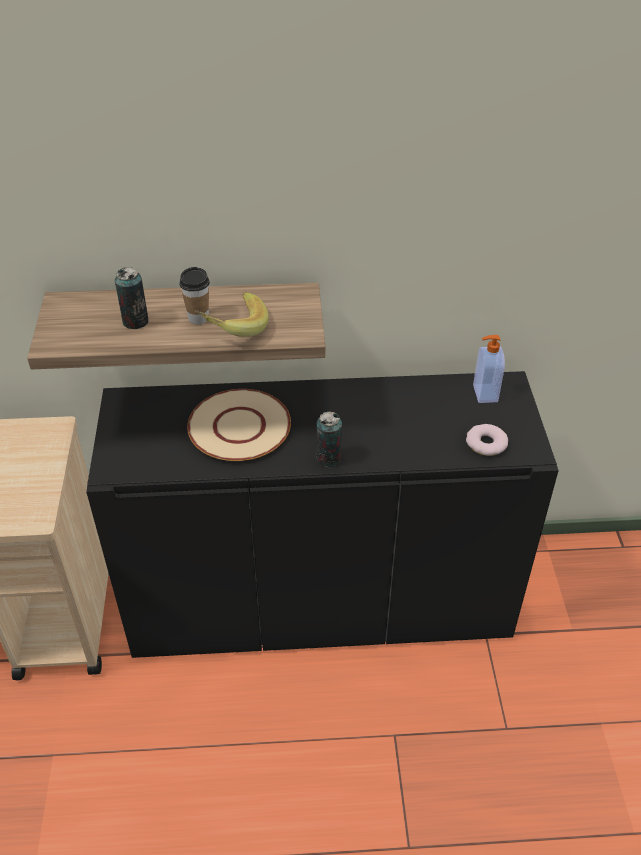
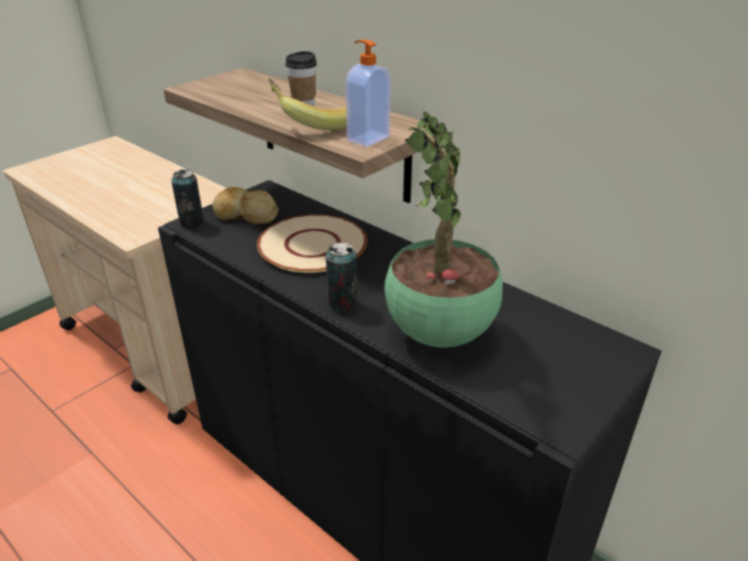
camera: 45 degrees right, 10 degrees down
(135, 321) = (260, 96): can -> can (192, 223)
(144, 433) = (245, 215): none -> bread
(413, 440) = (440, 336): none -> potted plant
(484, 393) = (578, 343): soap dispenser -> soap dispenser (367, 138)
(486, 443) = (514, 385): donut -> none

